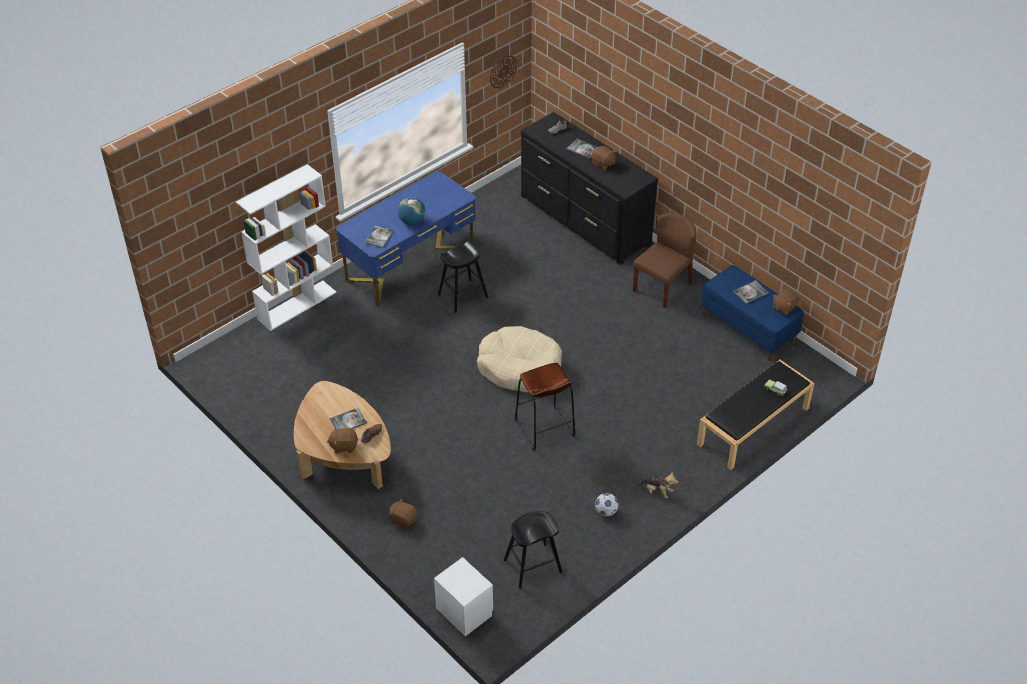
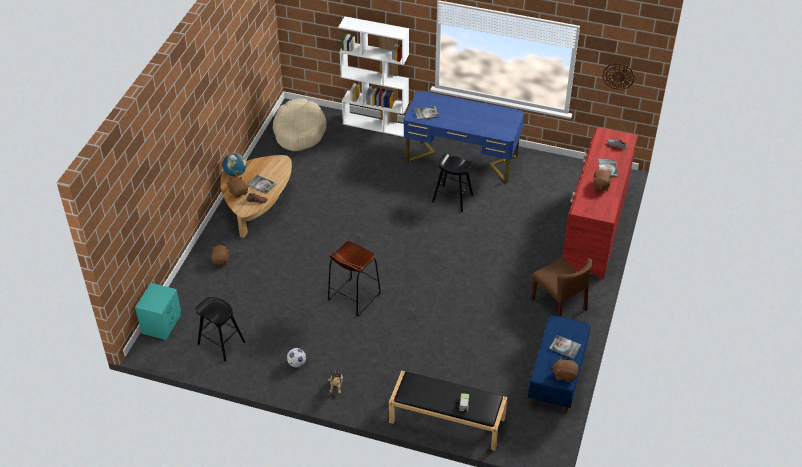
camera: 60 degrees right, 0 degrees up
(412, 222) = (456, 122): globe -> globe (235, 173)
(464, 612) = (161, 324): white nightstand -> turquoise nightstand
(520, 368) = (404, 259): beige dog bed -> beige dog bed (299, 131)
(584, 220) = (594, 229): black dresser -> red dresser
(662, 287) = (559, 304): brown chair -> brown chair turned 45 degrees clockwise

